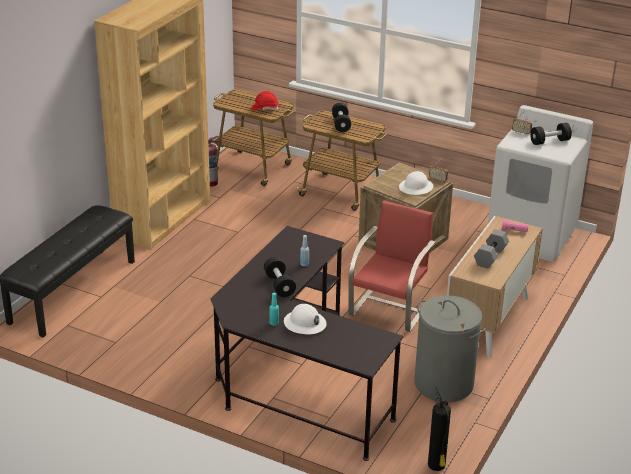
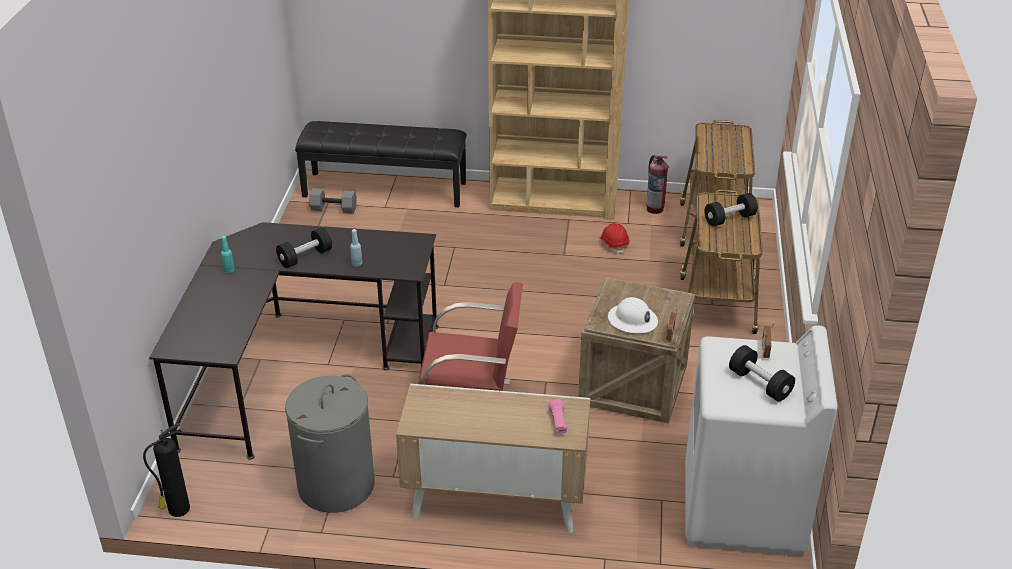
camera: 70 degrees right, 5 degrees up
(264, 108) = (720, 158): red hard hat -> red hard hat (614, 244)
(304, 324) = (235, 290): white hard hat -> none
(491, 257) = (474, 412): grey dumbbell -> grey dumbbell (333, 209)

